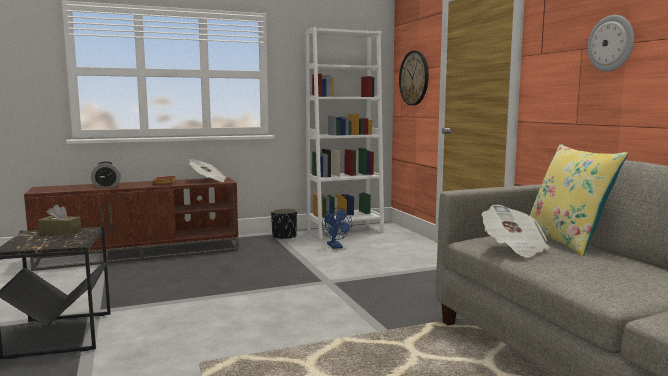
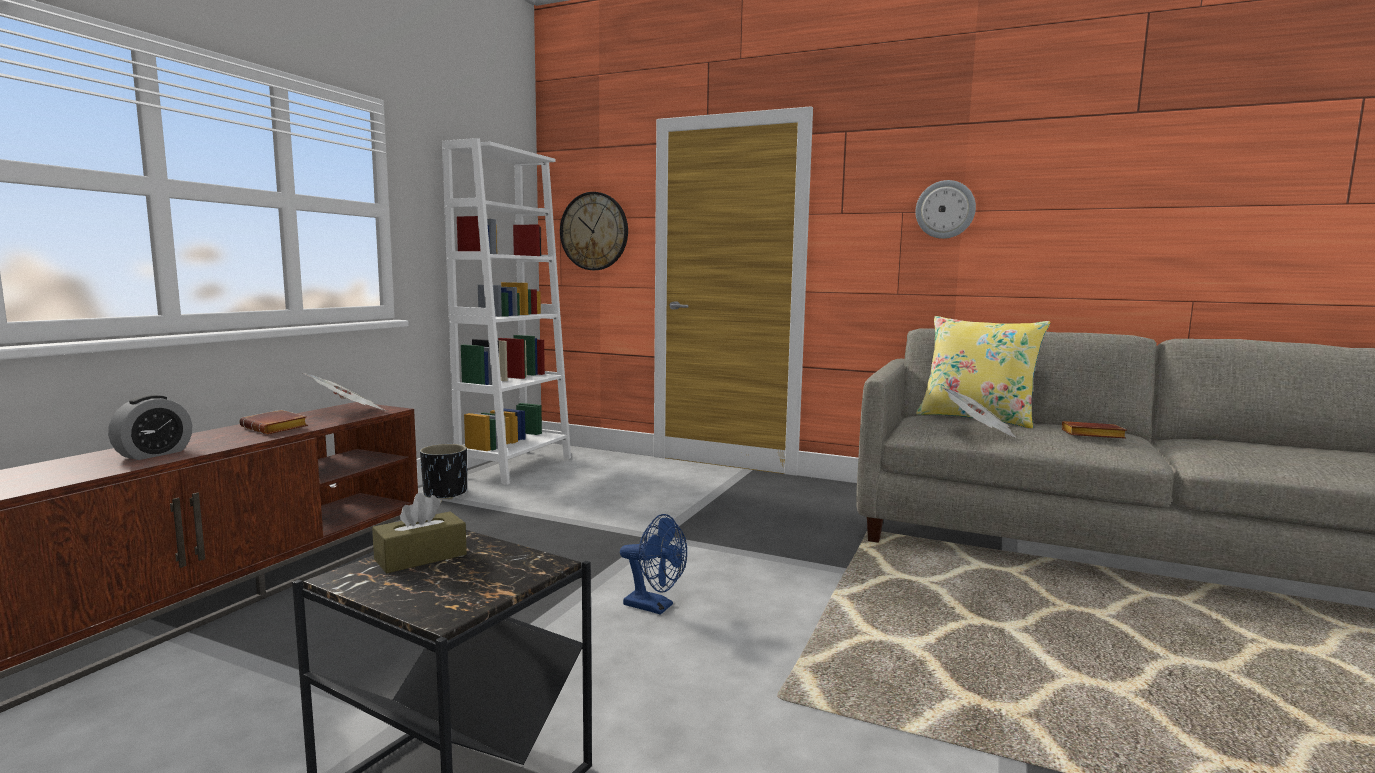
camera: 45 degrees left, 0 degrees up
(336, 247) = (556, 490): blue fan -> blue fan (655, 607)
(612, 271) = (1091, 435): none -> brown book

